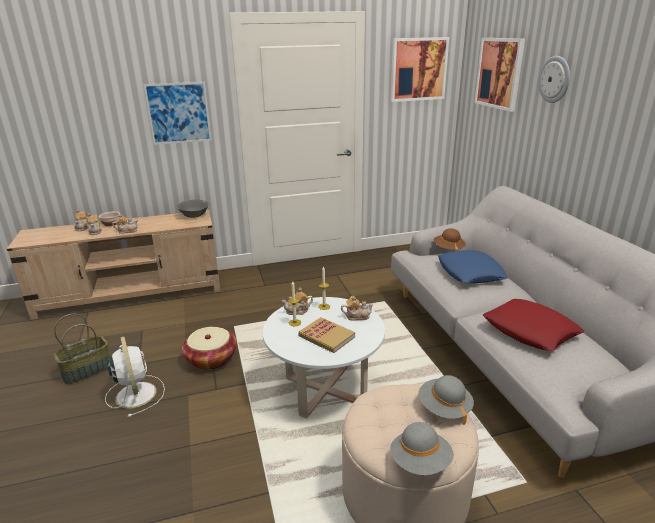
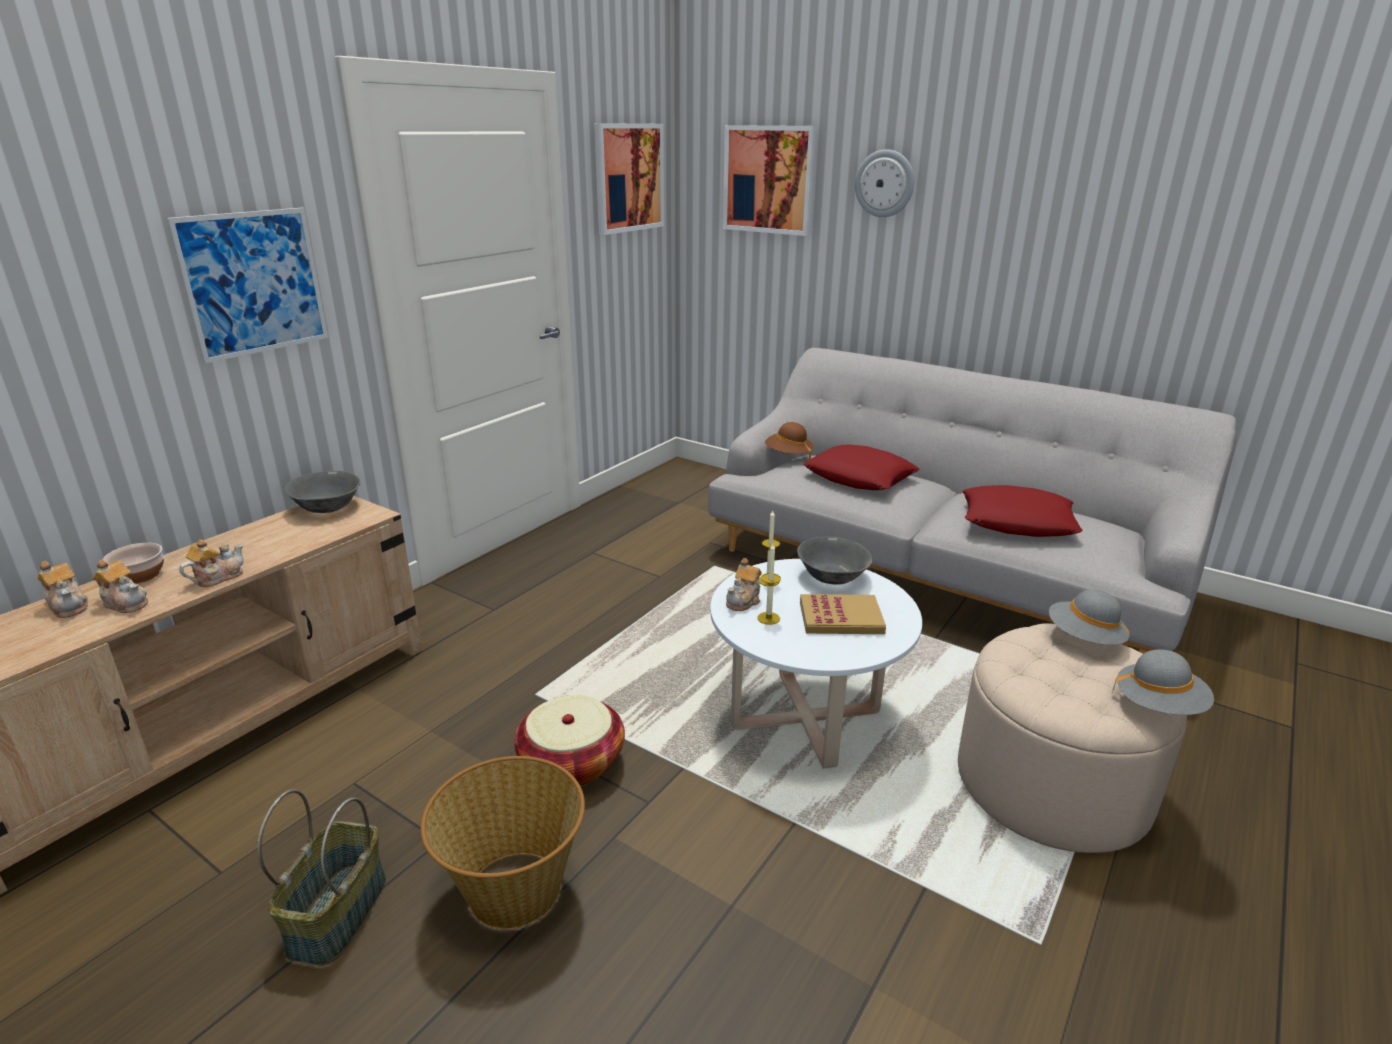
camera: 40 degrees left, 0 degrees up
(135, 393) = (514, 891): white fan -> basket
(357, 316) = (831, 576): teapot -> grey bowl
(470, 273) = (860, 477): blue pillow -> red pillow

